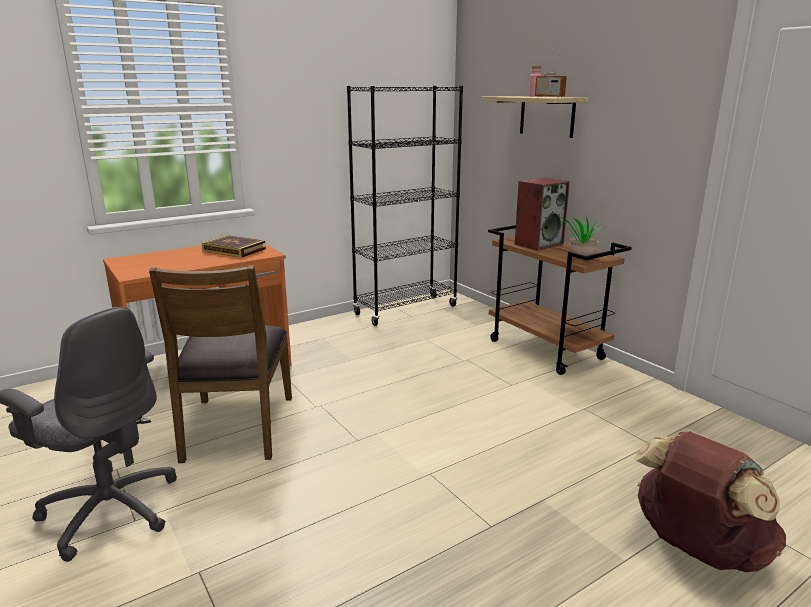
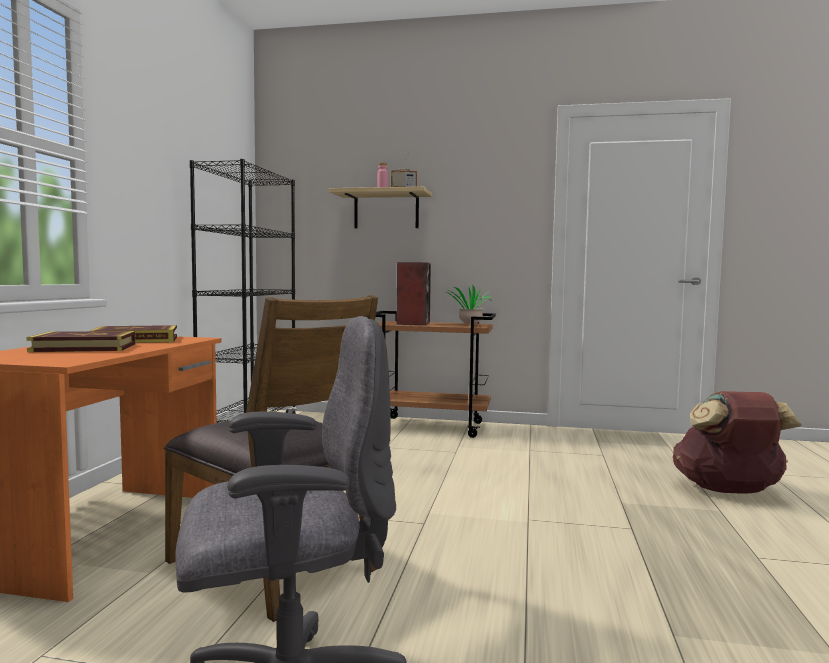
camera: 45 degrees left, 15 degrees down
(185, 257) = (84, 348): none -> book

